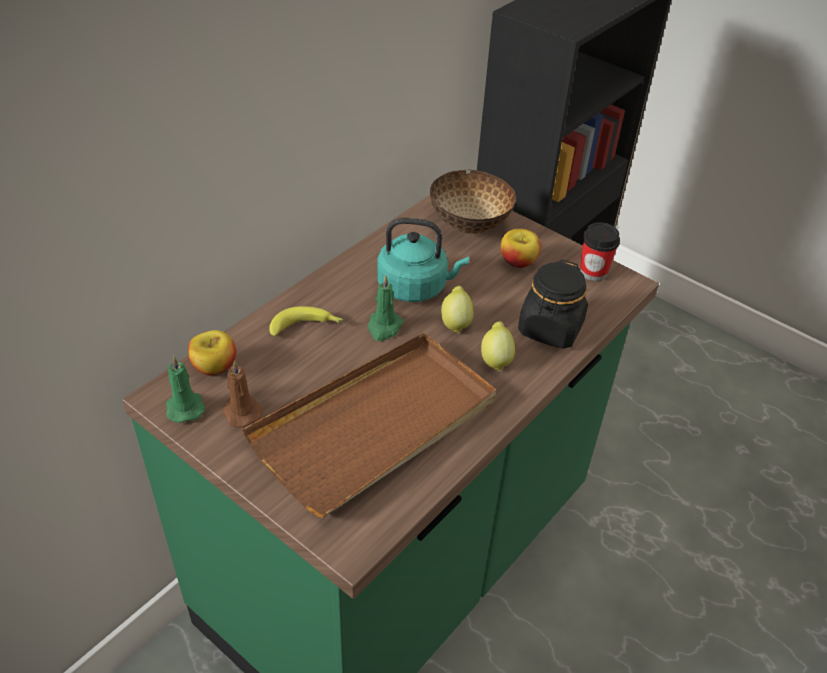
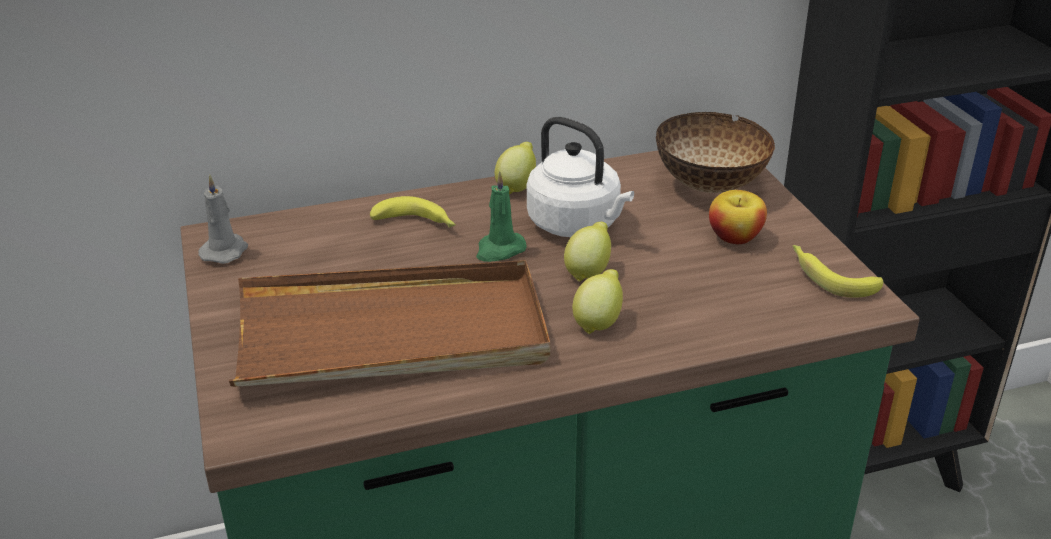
camera: 35 degrees right, 10 degrees down
(185, 406) = (225, 251): green candle -> grey candle
(214, 367) = (289, 228): apple -> none
(241, 411) = (271, 273): brown candle -> none
(347, 270) = (517, 187): none -> lemon
(416, 287) = (577, 225): turquoise kettle -> white kettle
(550, 329) = (704, 315): black jar -> none
(593, 272) = (829, 277): cup -> banana

